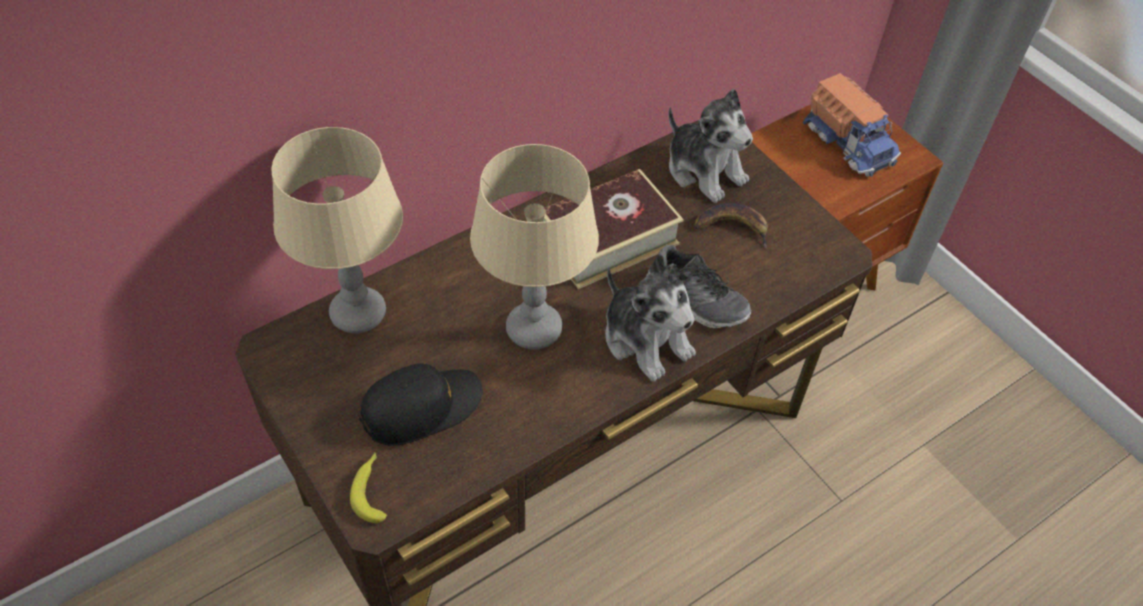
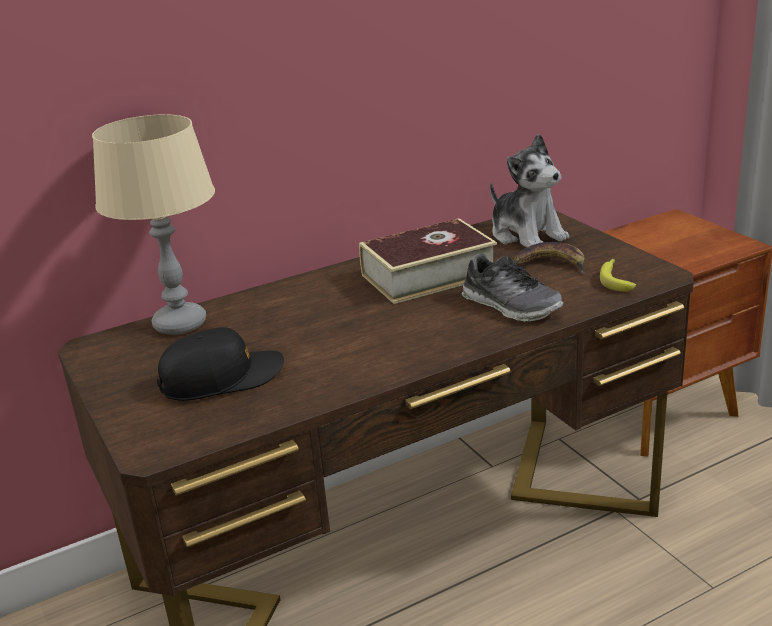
camera: 10 degrees right, 25 degrees down
(372, 490) = (155, 432): banana -> banana (616, 279)
(534, 329) = (345, 328): beige table lamp -> none
(646, 339) = (456, 331): plush toy -> none
(849, 141) = (677, 238): toy truck -> none

